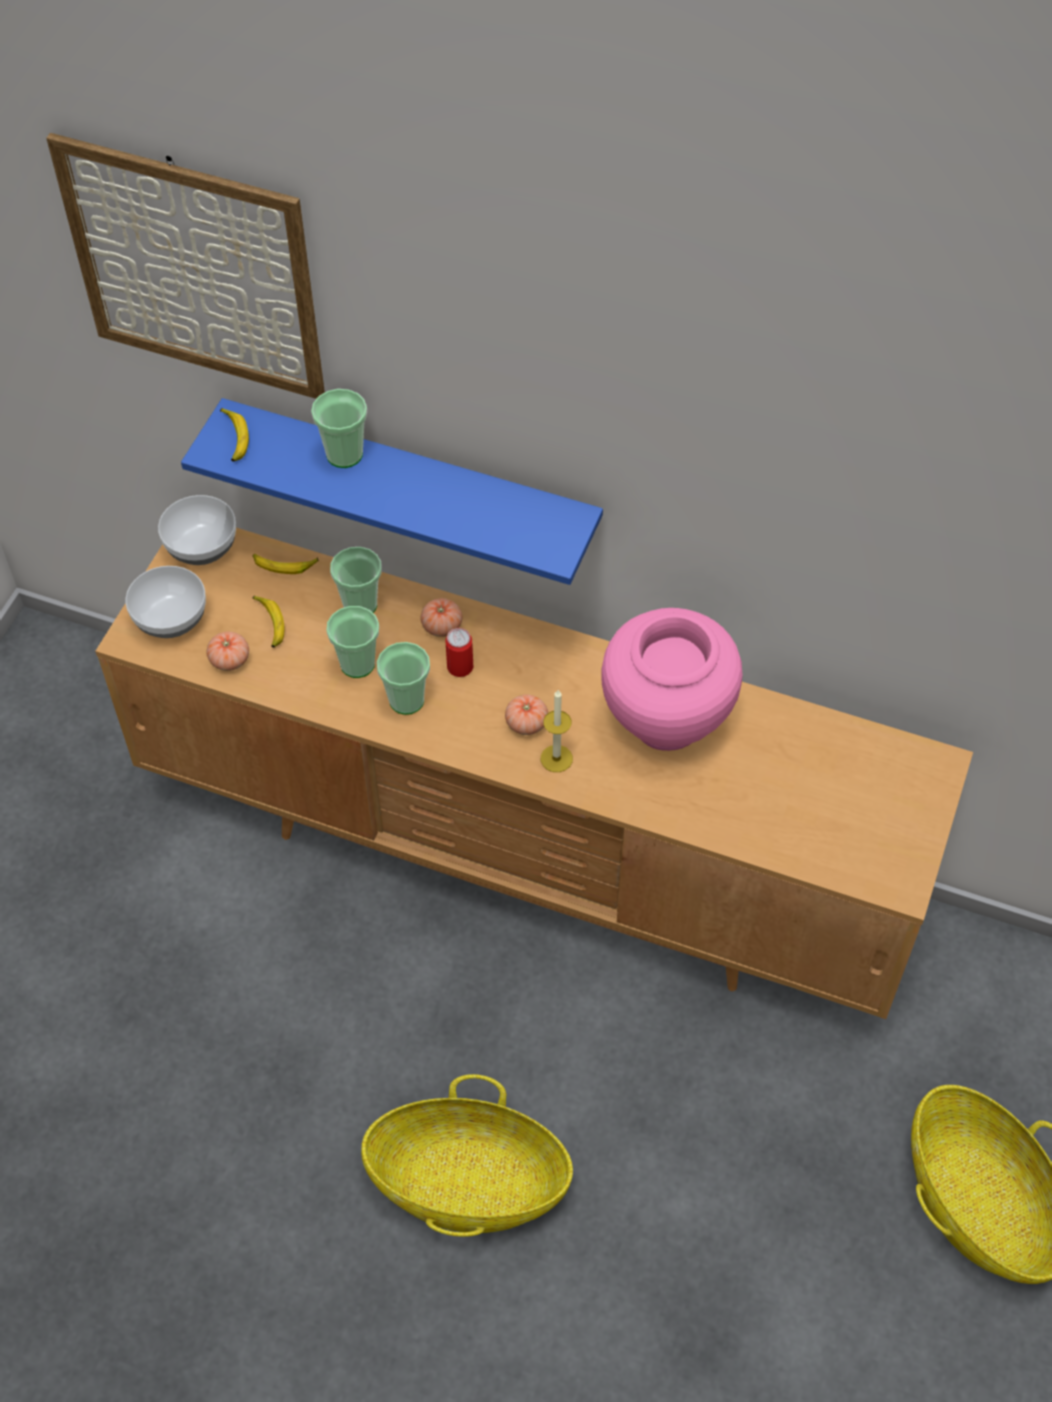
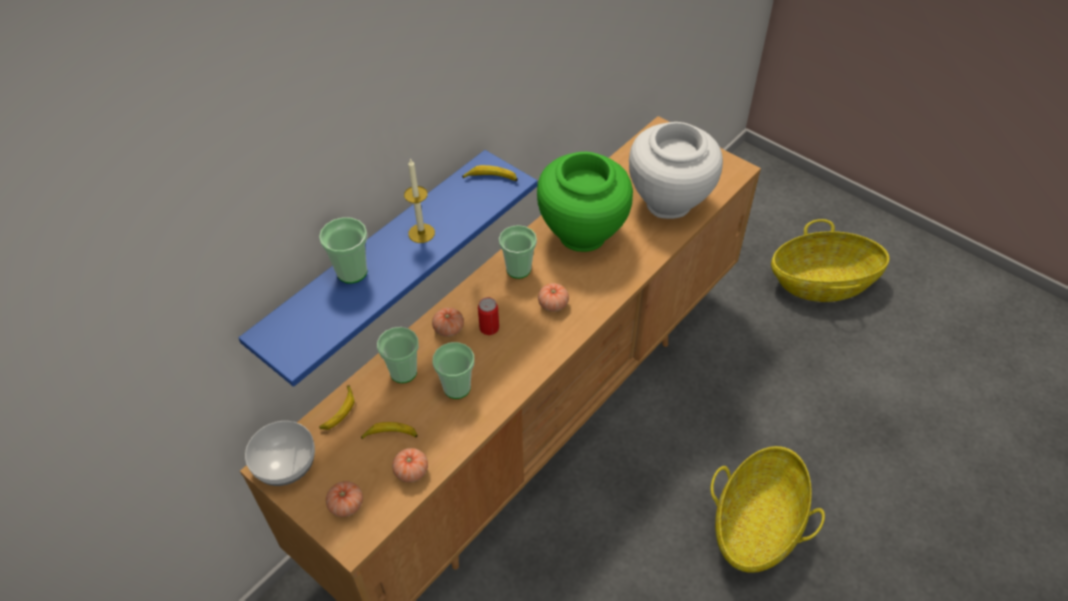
camera: 70 degrees left, 5 degrees down
(170, 617) = (346, 505): bowl -> tomato
(193, 265) = (188, 229): picture -> none
(234, 438) = (290, 338): banana -> banana (491, 178)
(406, 700) = (503, 366): cup -> cup (518, 269)
(556, 758) = (588, 296): candle -> candle (421, 233)
(666, 722) = (582, 235): pink vase -> green vase
(781, 811) = (669, 203): none -> white vase

